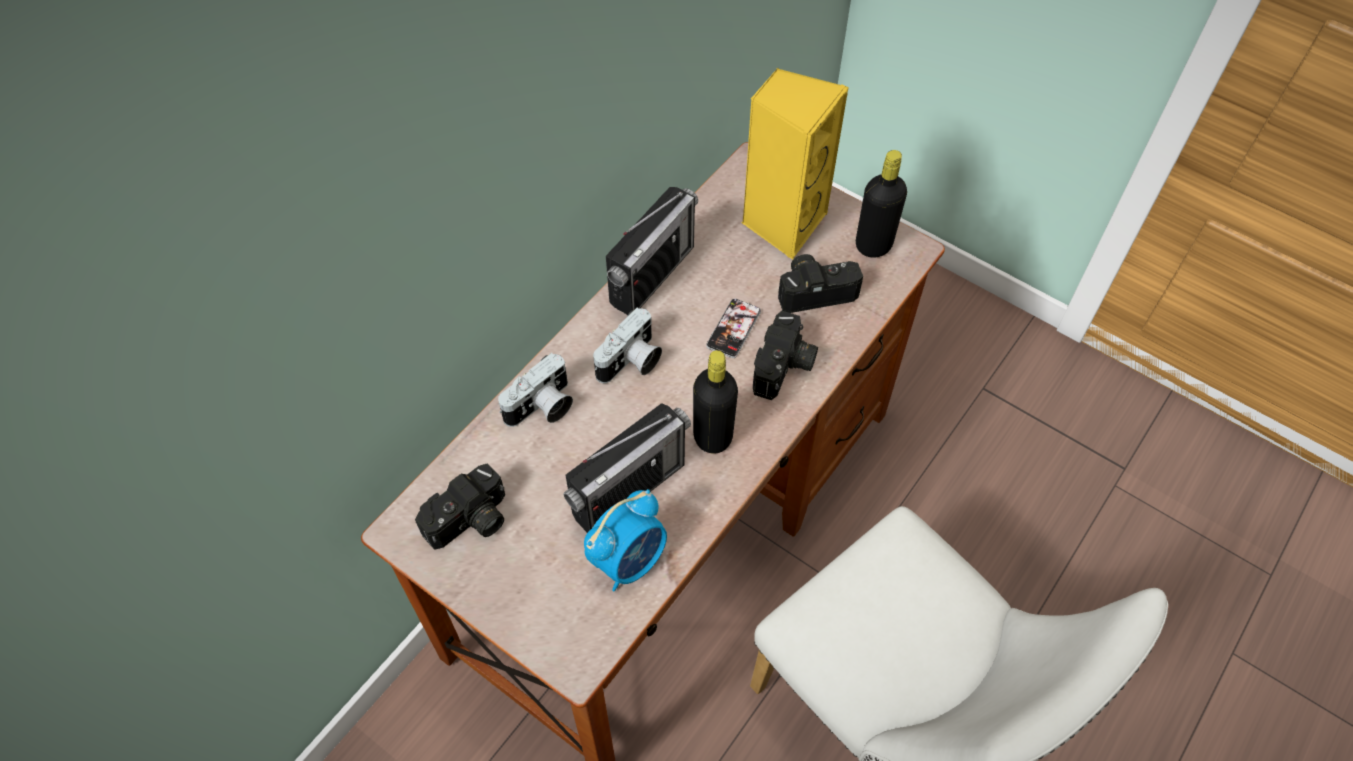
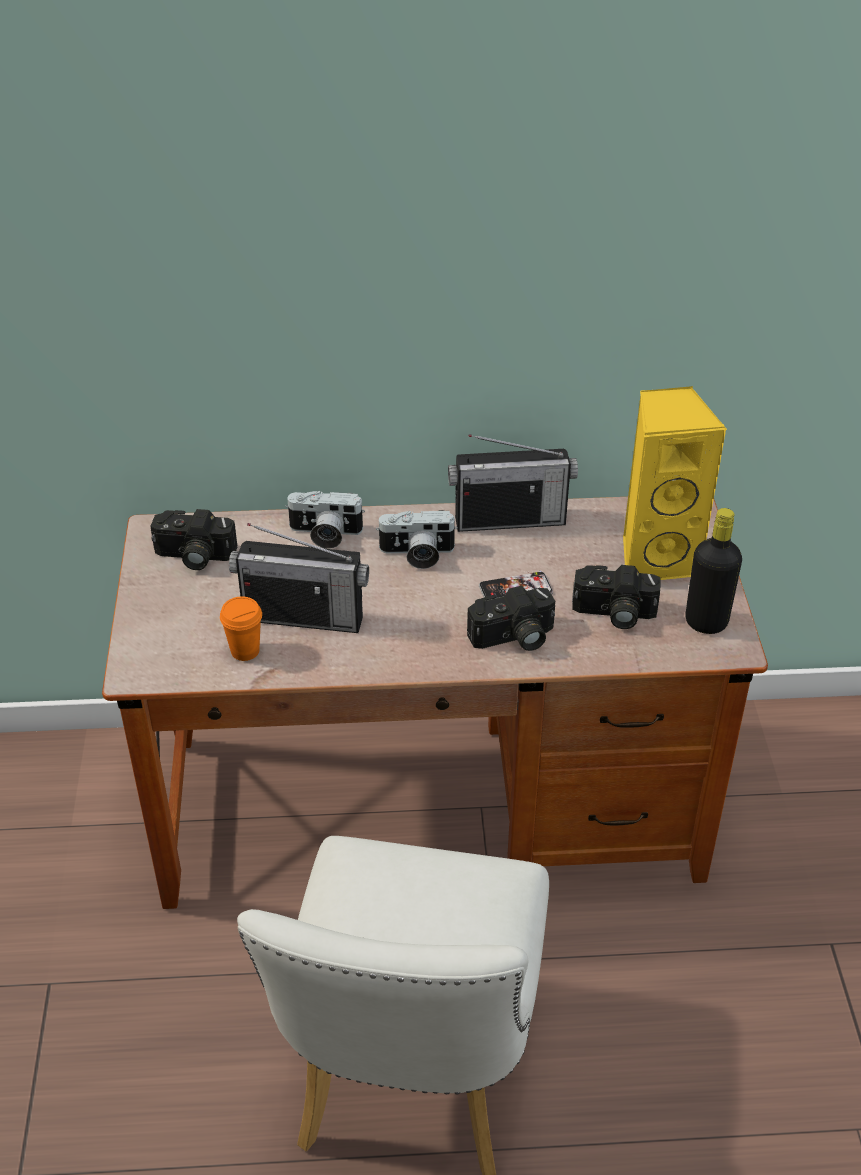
camera: 50 degrees right, 15 degrees down
(629, 560) = (245, 651): alarm clock -> orange cup
(713, 436) = (401, 634): black bottle -> none
(815, 290) = (613, 613): camera -> camera turned 150 degrees clockwise

